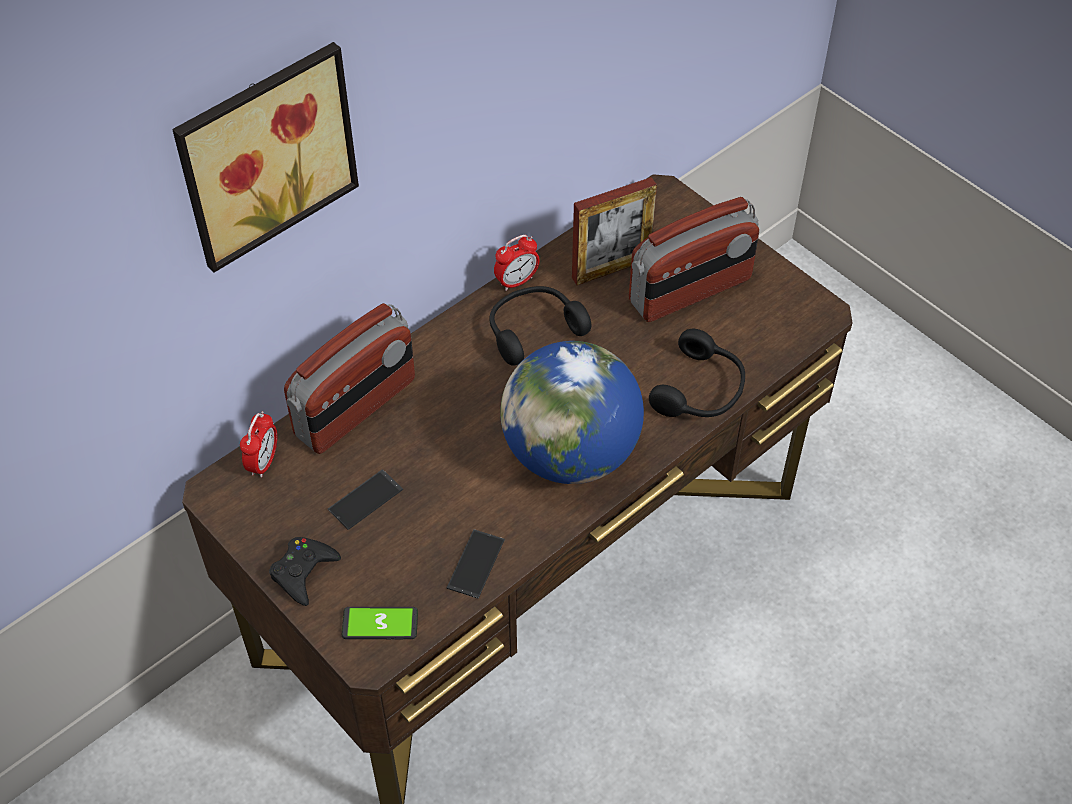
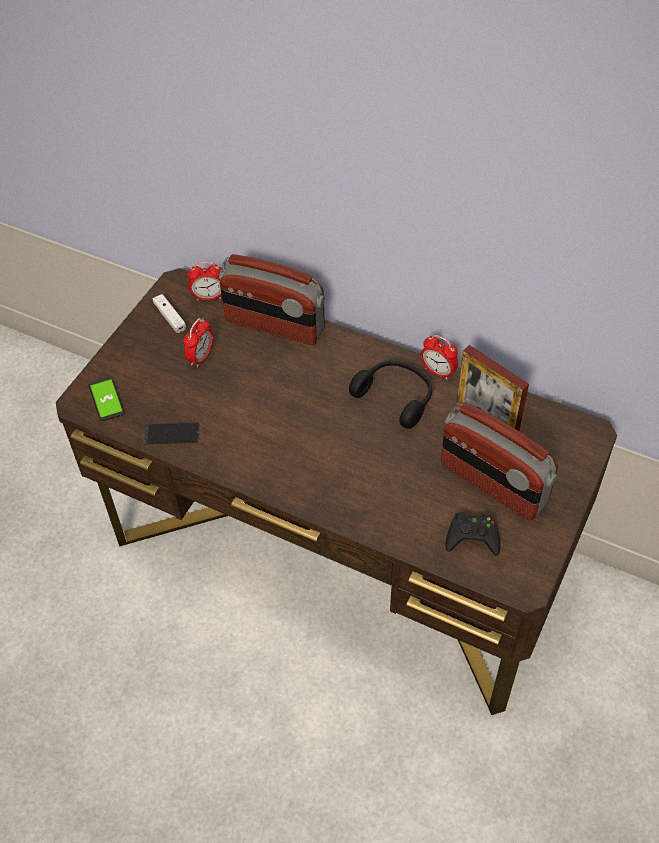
camera: 70 degrees right, 0 degrees up
(263, 152) = (267, 100): picture -> none
(274, 515) = (170, 317): none -> white game controller
(303, 572) = (132, 347): black game controller -> black game controller (472, 537)
(365, 500) = (201, 357): phone -> alarm clock
(570, 453) = (290, 456): globe -> none
(701, 390) = (391, 521): black headphones -> none

